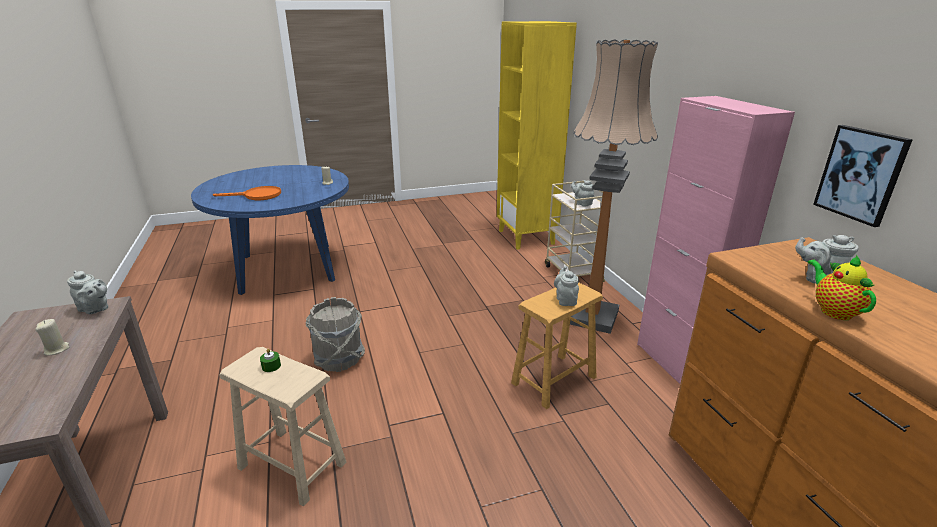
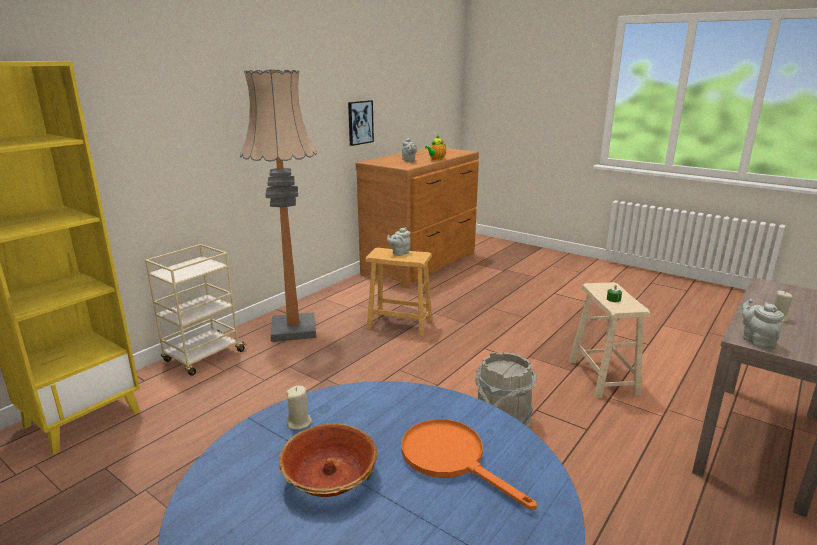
camera: 125 degrees left, 5 degrees down
(291, 181) = (329, 477): none -> bowl
(582, 203) = (202, 265): grey teapot -> none
(676, 363) = (332, 295): pink cabinet -> none

